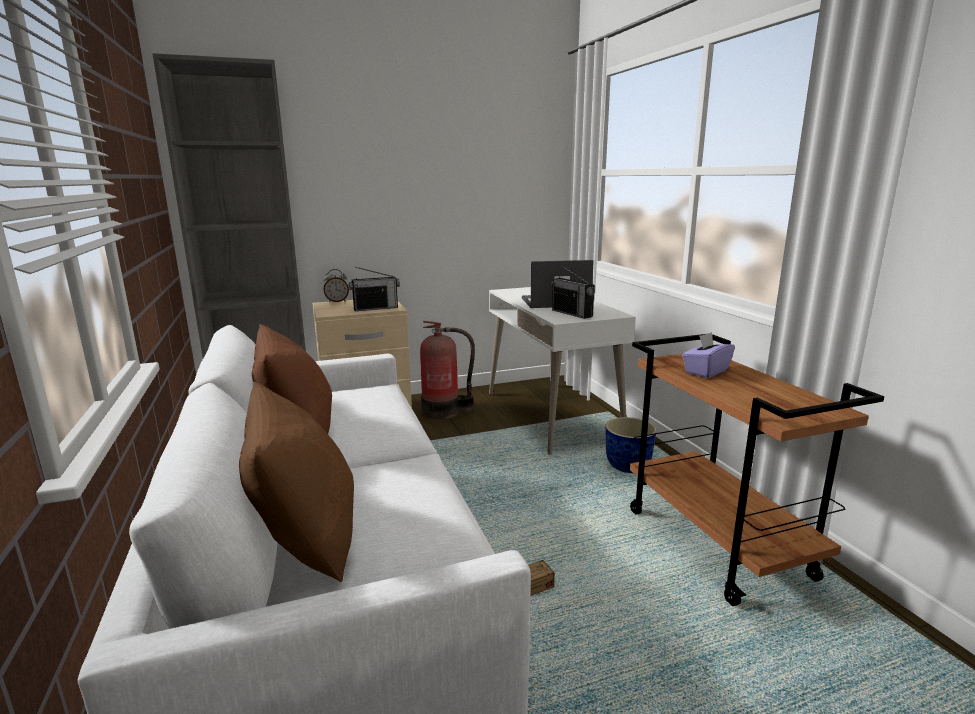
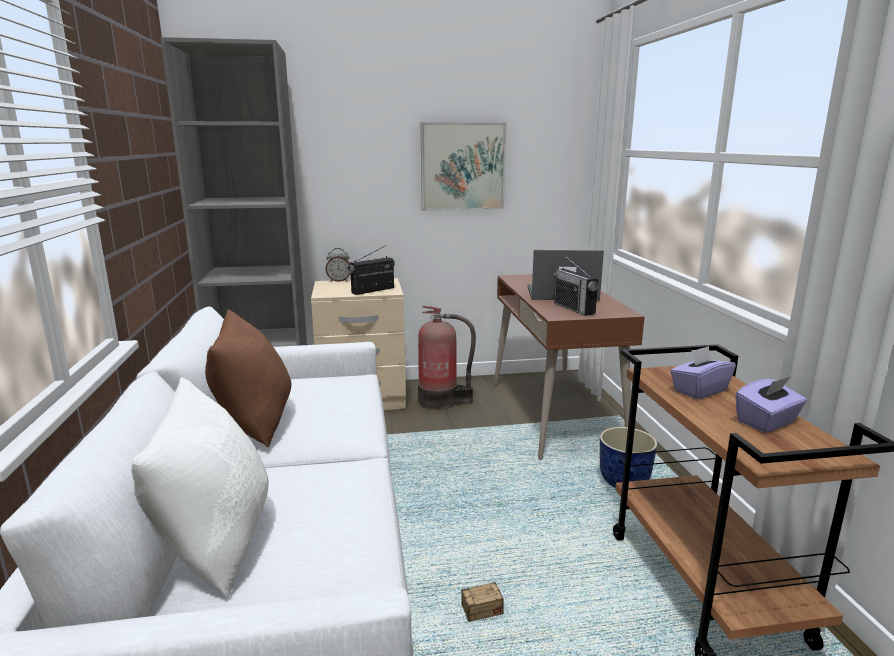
camera: 10 degrees right, 0 degrees up
(306, 537) = (216, 540): brown pillow -> white pillow
(375, 308) = (373, 291): radio -> radio turned 150 degrees clockwise
(451, 188) = (463, 166): none -> picture
(551, 415) = (554, 414): white desk -> brown desk
(770, 391) = (767, 422): none -> purple tissue box

